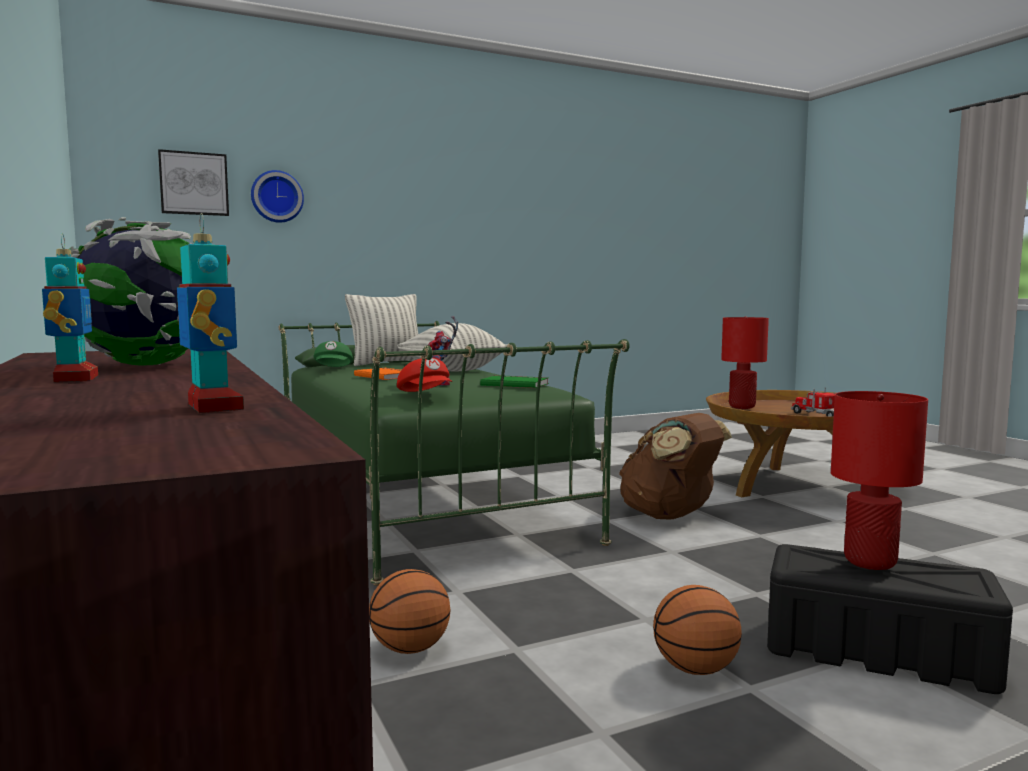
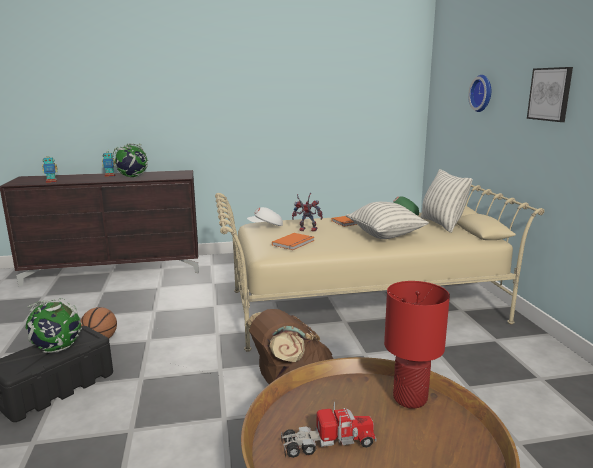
camera: 105 degrees right, 10 degrees up
(194, 183) = (456, 87): picture -> picture (550, 94)
(410, 649) = (173, 295): basketball -> none
(419, 501) = (363, 306): green bed -> beige bed
(426, 394) = (266, 226): red cap -> white cap
(515, 384) = (294, 243): green book -> orange book
(869, 565) = (57, 349): red table lamp -> globe

